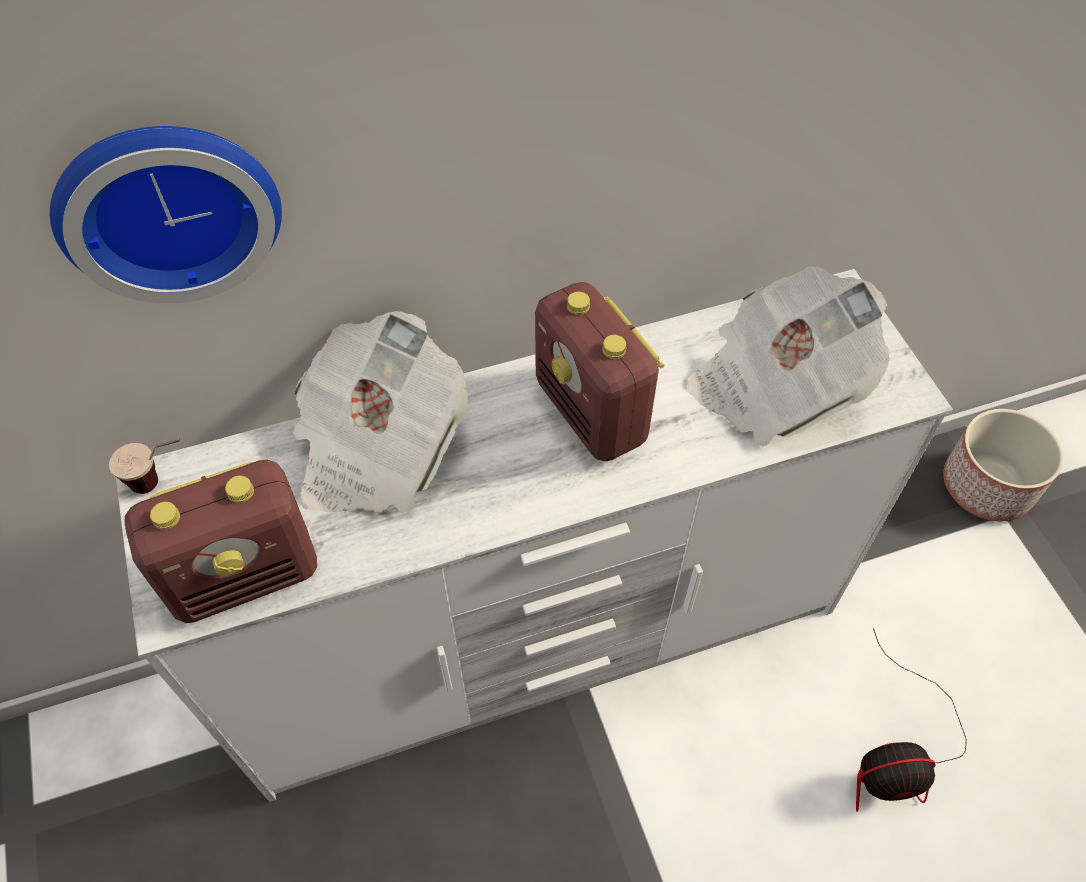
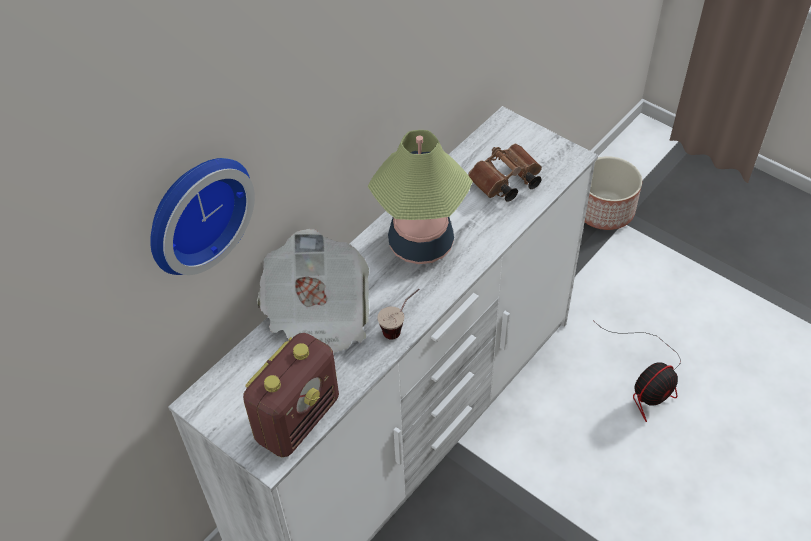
camera: 30 degrees left, 5 degrees down
(161, 481) = (205, 398): cup -> cup (400, 327)
(592, 413) = (421, 243): radio -> table lamp
(776, 384) = (505, 183): newspaper -> brown binoculars

